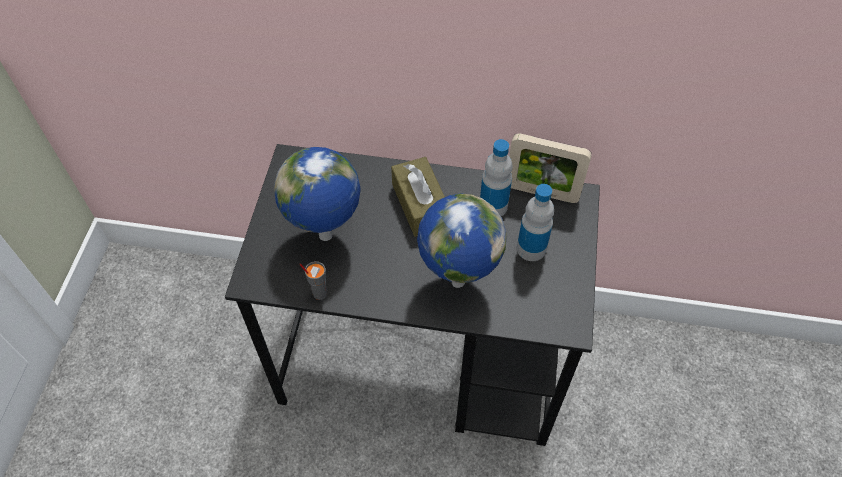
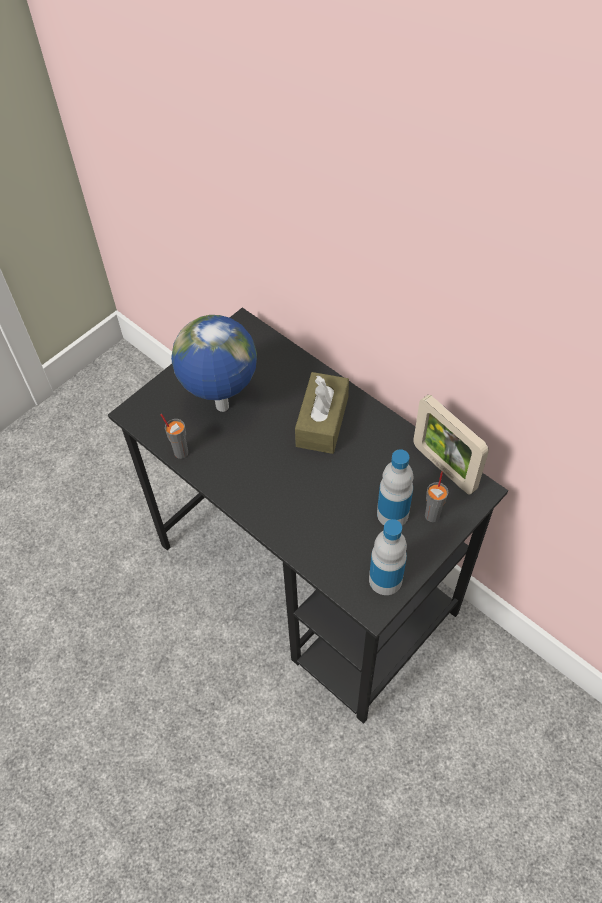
camera: 35 degrees right, 0 degrees up
(456, 281) = (302, 505): globe -> none
(493, 206) = (387, 456): bottle -> bottle (385, 579)
(561, 233) = (432, 515): none -> grey cup

